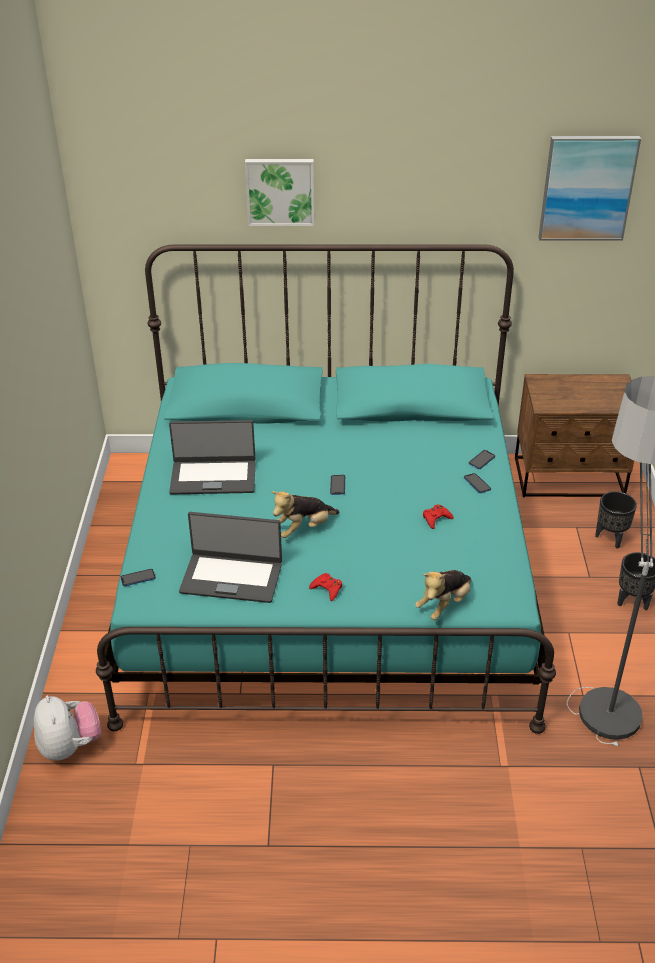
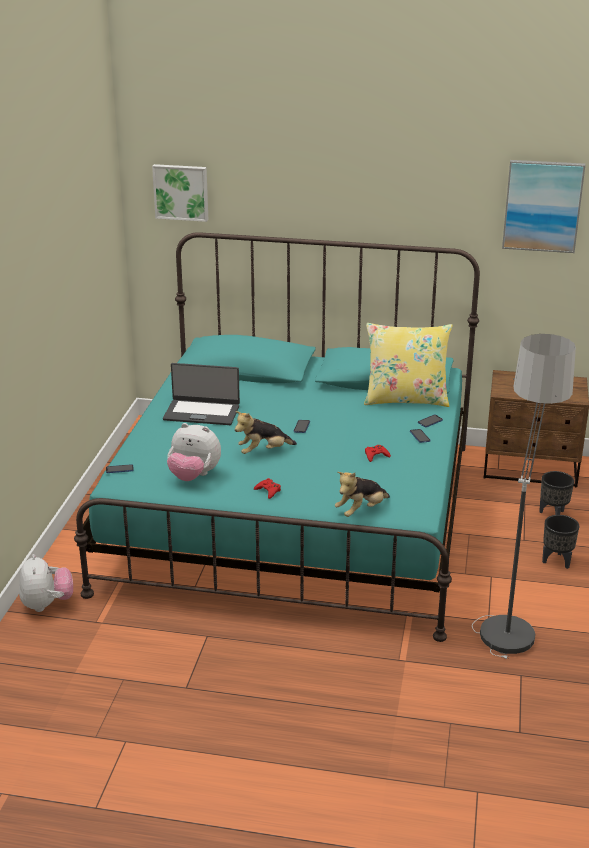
camera: 10 degrees right, 10 degrees down
(231, 577) = (194, 476): laptop -> plush toy
(280, 191) = (288, 194): picture -> picture (181, 192)
(444, 430) = (406, 399): none -> yellow pillow

